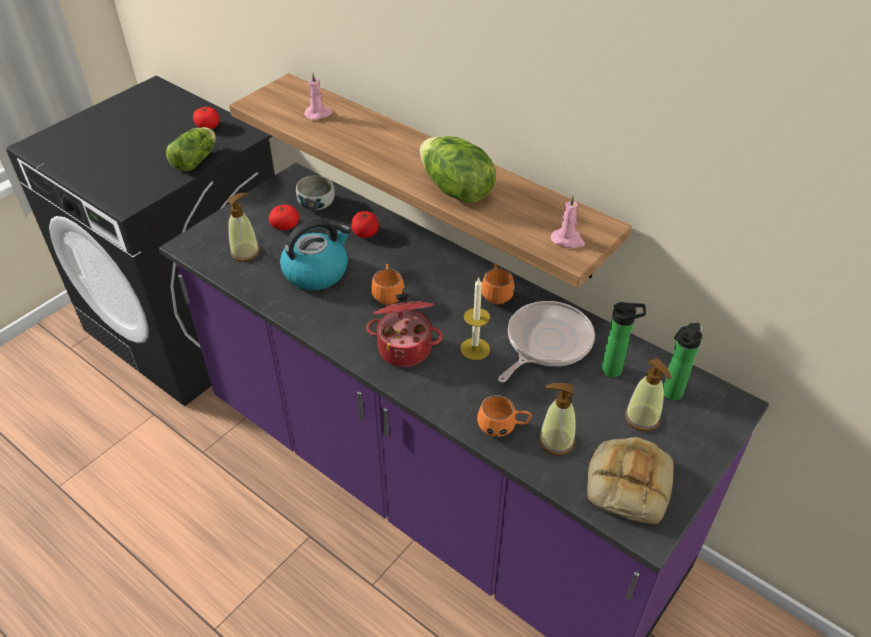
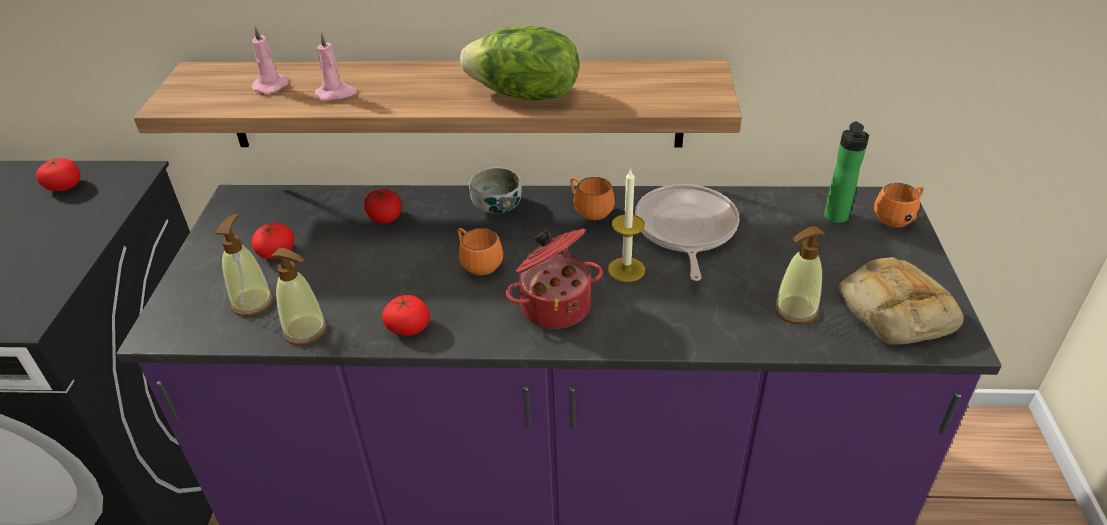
camera: 35 degrees left, 5 degrees down
(197, 159) = (86, 226): lettuce -> none
(310, 314) = (408, 327): none -> tomato
(316, 204) = (293, 214): bowl -> bowl (497, 206)
(316, 271) = (369, 280): kettle -> none
(503, 428) = (736, 326): orange mug -> orange mug (897, 218)
(568, 240) = (691, 92): pink candle -> pink candle (336, 93)
(615, 370) = (770, 222): bottle -> none
(642, 418) = (839, 250): soap dispenser -> soap dispenser (305, 331)

